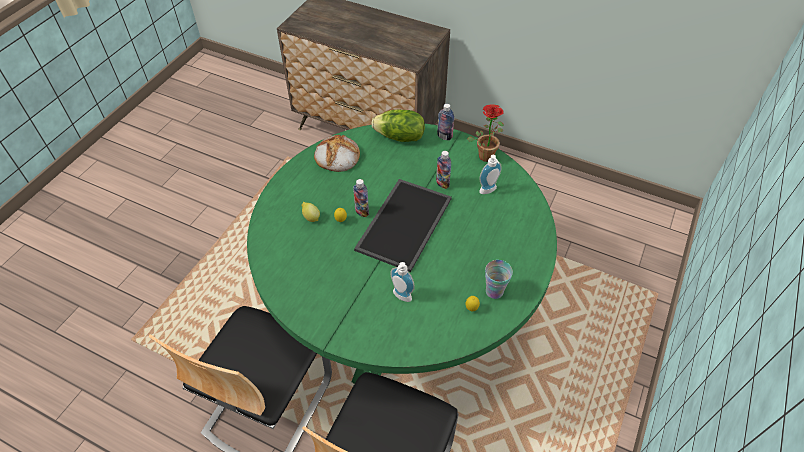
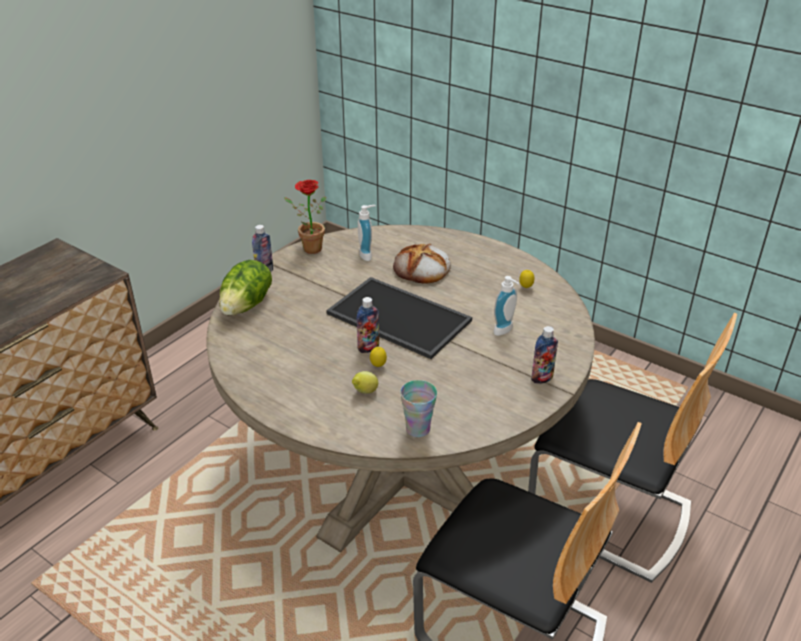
camera: 80 degrees left, 15 degrees down
(337, 156) = (257, 361): bread -> bread (422, 269)
(402, 315) = (400, 473): green dining table -> beige dining table
(442, 183) = (343, 283): bottle -> bottle (542, 378)
(494, 291) = (506, 271): cup -> cup (418, 429)

